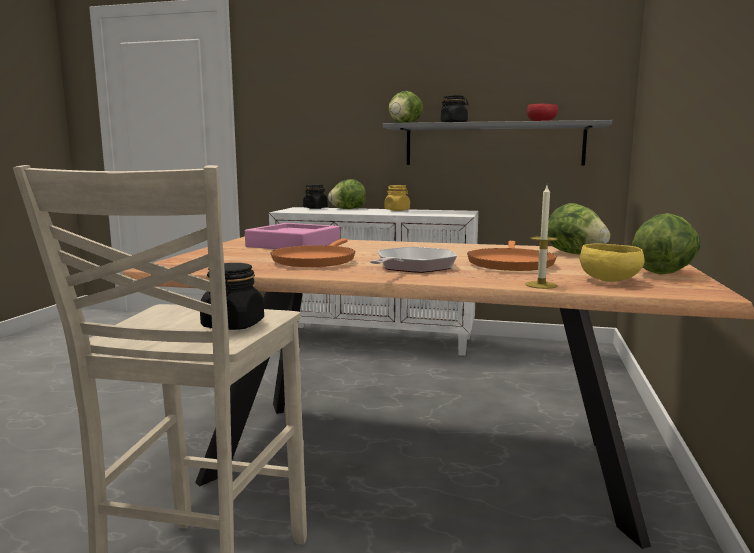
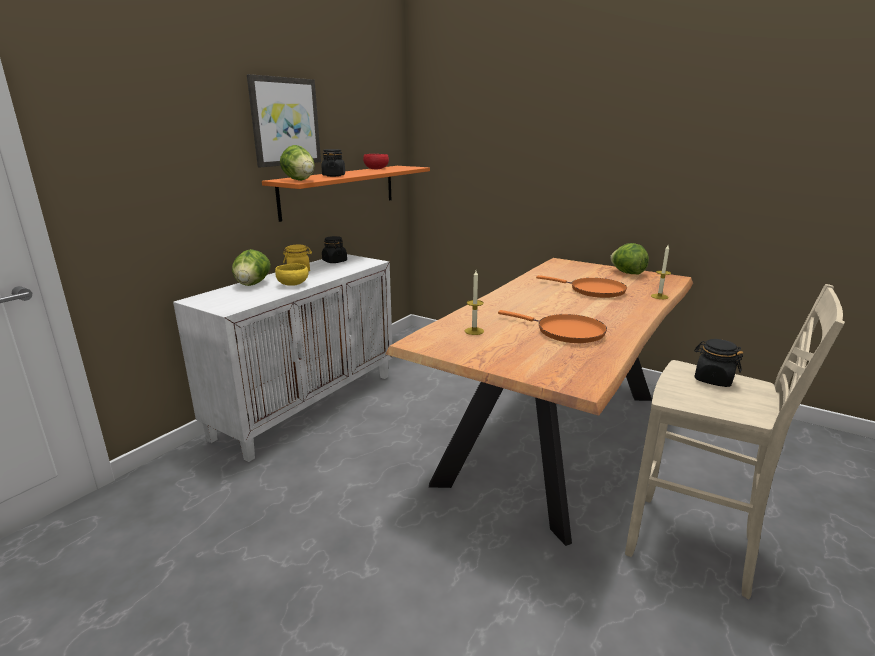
camera: 70 degrees left, 10 degrees up
(293, 244) = (474, 331): pink tray -> candle
(315, 208) = (215, 294): black jar -> black jar (334, 261)
(412, 267) = (601, 311): frying pan -> none
(427, 73) = (285, 122): none -> picture
(493, 145) = (340, 191): grey shelf -> orange shelf
(574, 254) = (562, 273): lettuce -> none
(610, 280) = (647, 284): yellow bowl -> yellow bowl (293, 284)

